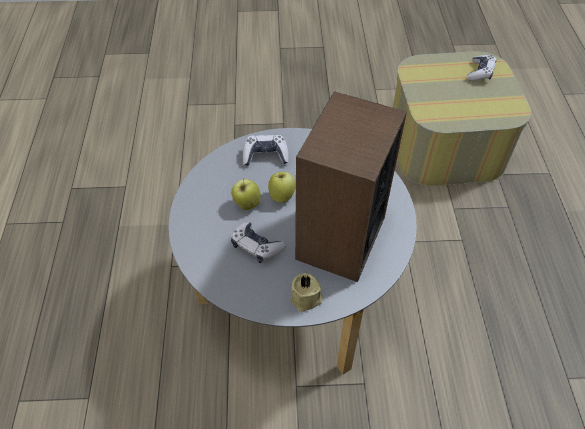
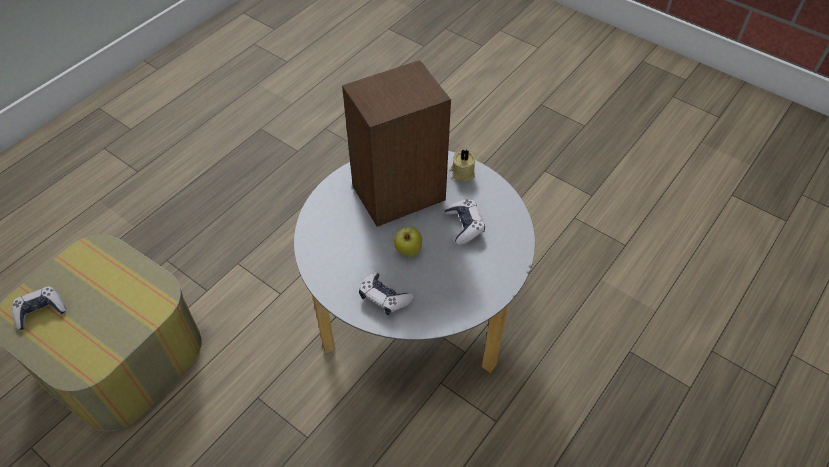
camera: 140 degrees left, 0 degrees up
(246, 204) = (442, 263): apple -> none

